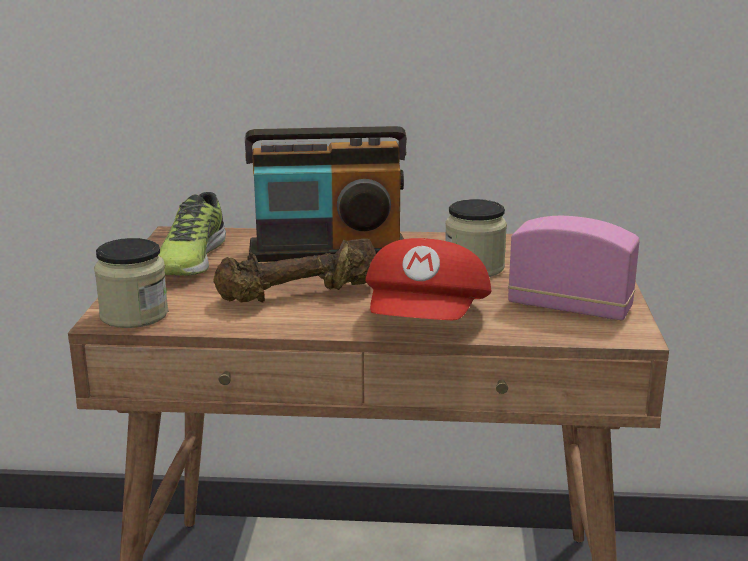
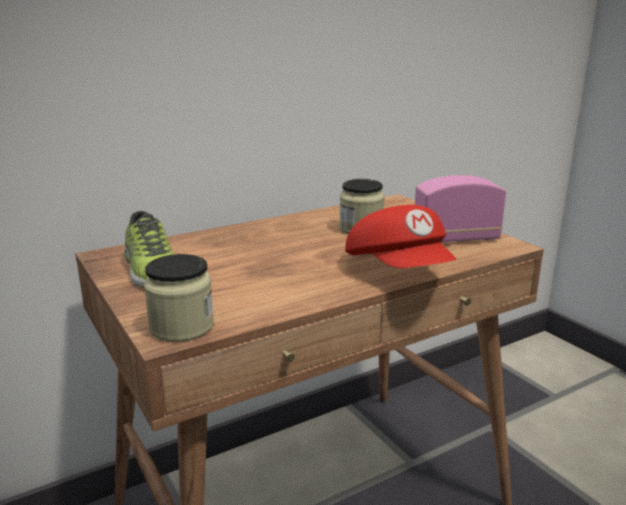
camera: 35 degrees left, 0 degrees up
(299, 296) = (285, 276): brown dumbbell -> none
(328, 251) = (248, 241): radio -> none

